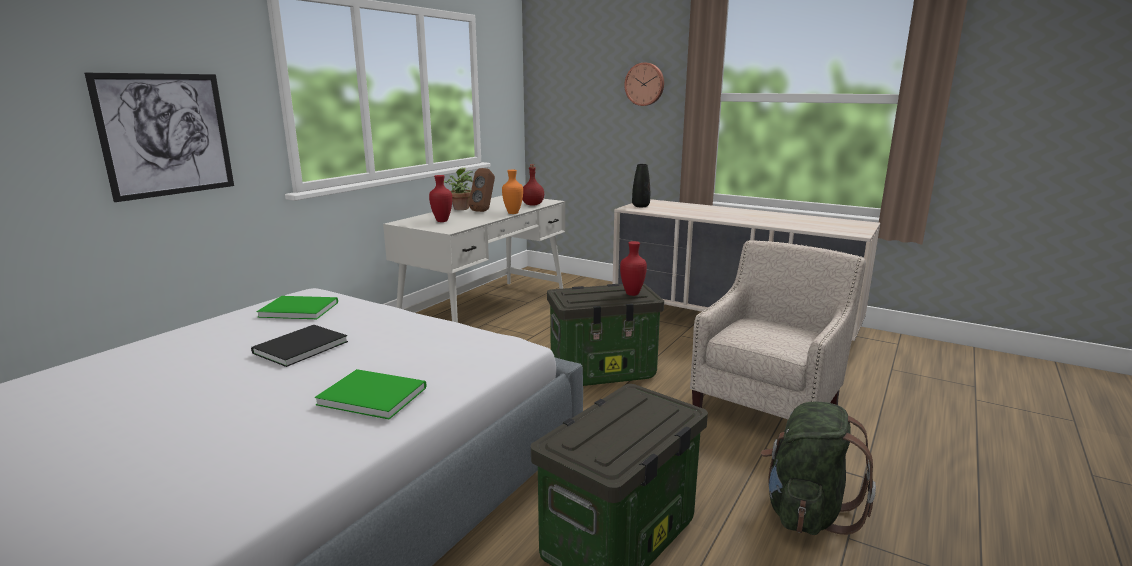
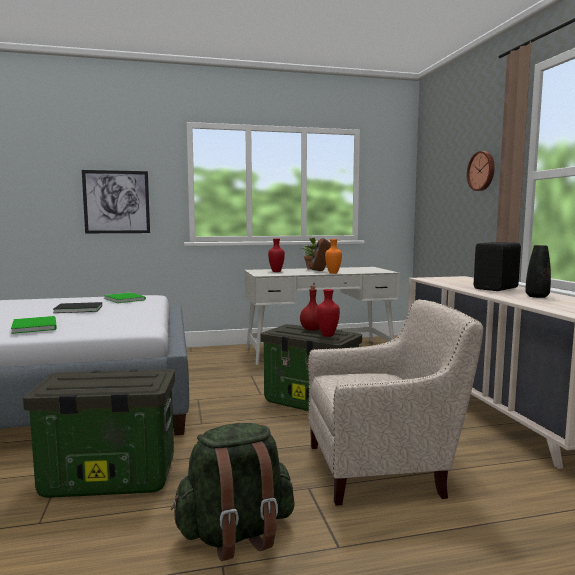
camera: 45 degrees right, 10 degrees down
(532, 204) = (366, 271): red bottle -> red bottle (312, 329)
(640, 206) = (438, 278): black vase -> black vase (537, 296)
(724, 213) = (497, 288): none -> black speaker

